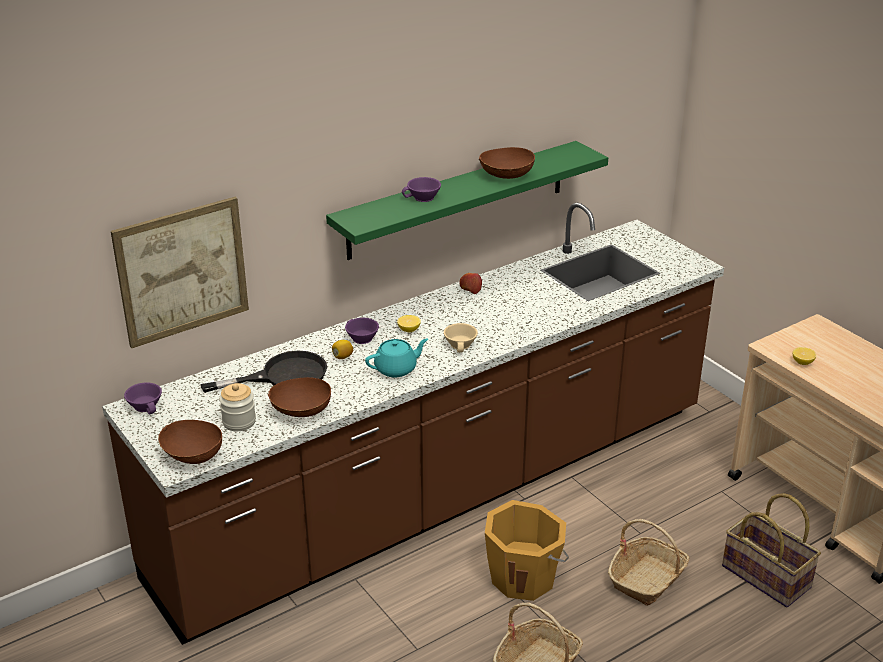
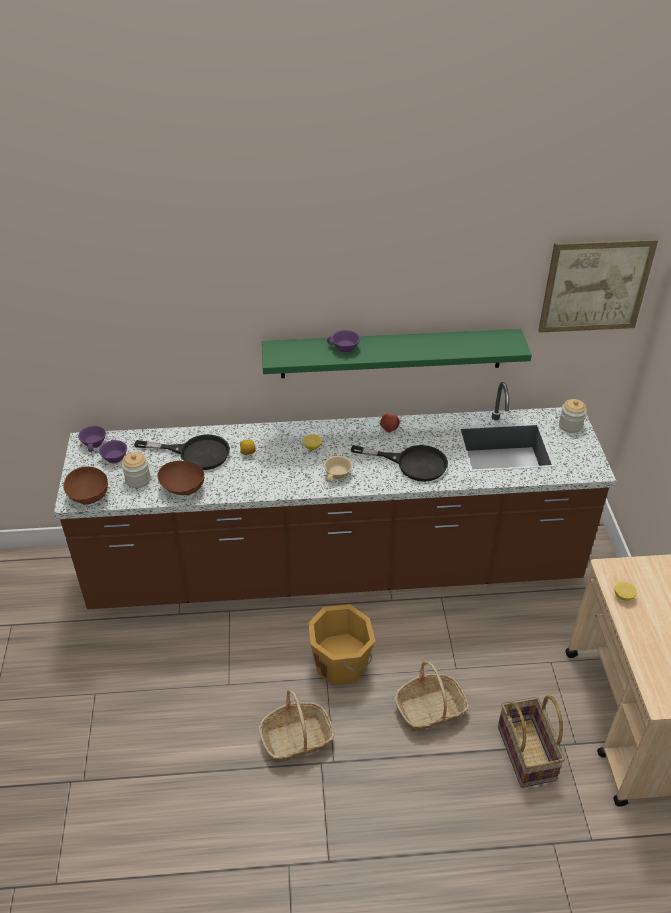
camera: 30 degrees right, 10 degrees up
(182, 271) = (135, 356): picture -> picture (595, 286)
(360, 338) = (273, 441): purple cup -> purple cup (113, 457)
(396, 369) = (275, 478): turquoise teapot -> none
(506, 176) = (427, 348): brown bowl -> none
(526, 312) = (412, 463): none -> black frying pan
(641, 237) = (570, 425): none -> jar

